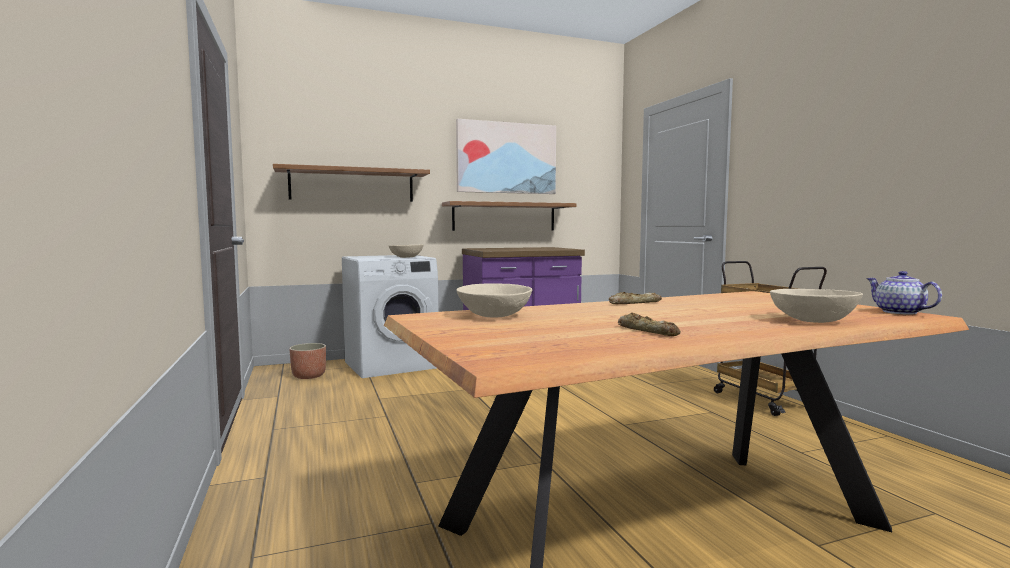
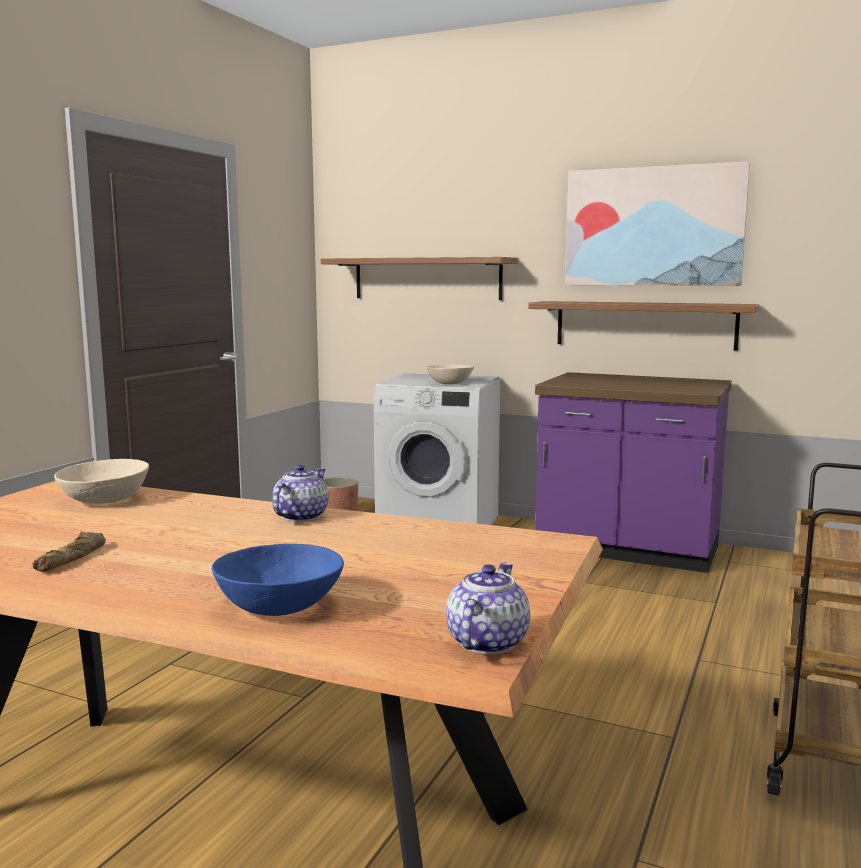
camera: 45 degrees right, 5 degrees up
(634, 303) = (300, 516): bread -> teapot
(814, 320) = (280, 607): beige bowl -> blue bowl

